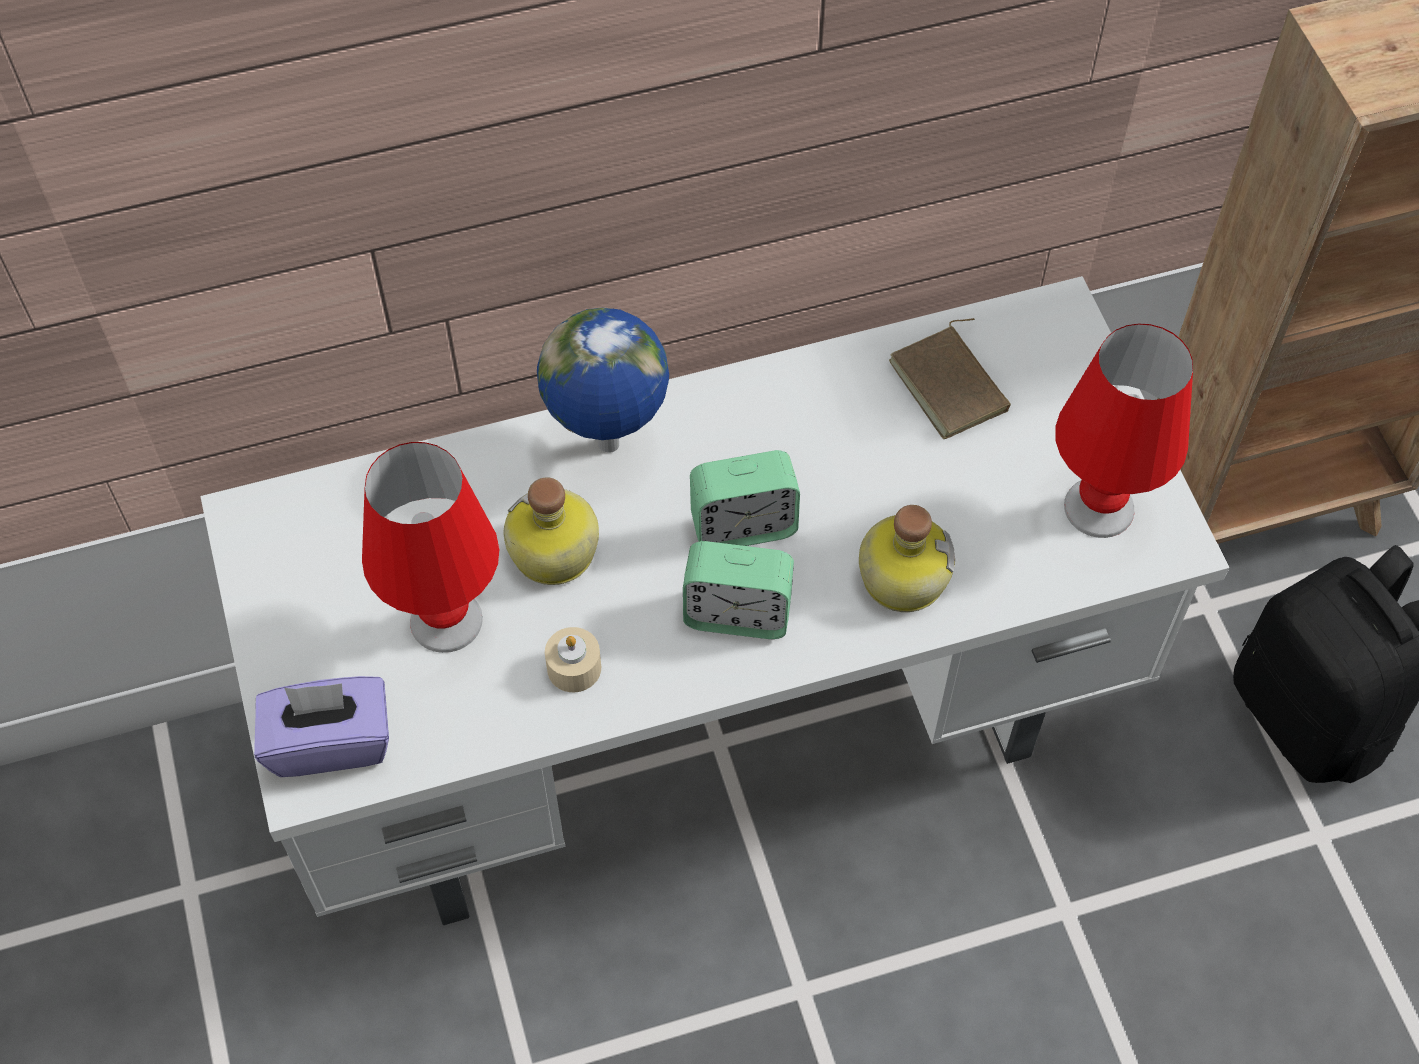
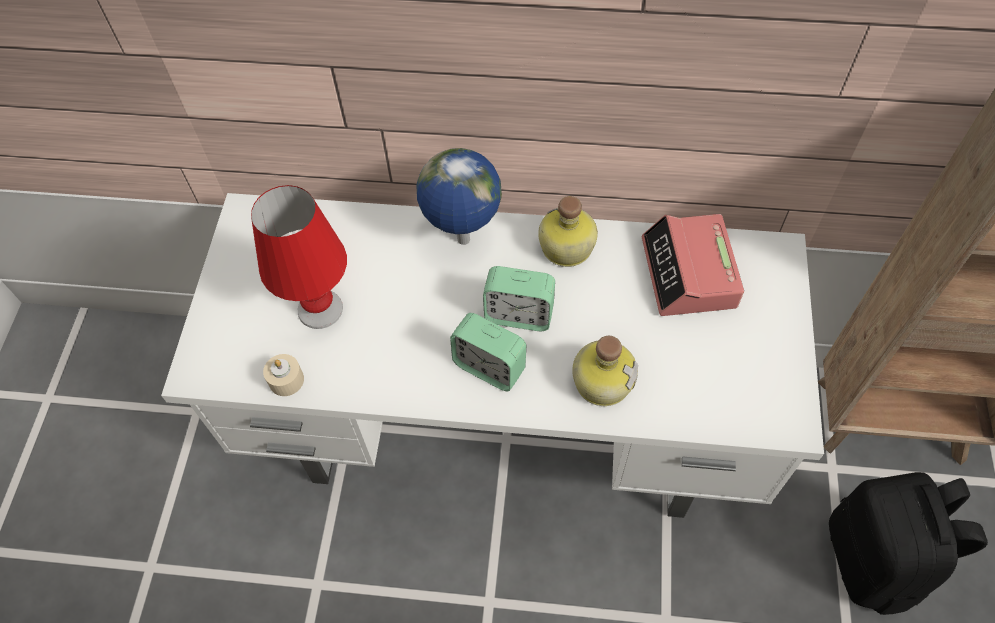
camera: 25 degrees right, 0 degrees up
(330, 742) = (220, 355): purple tissue box -> none
(553, 554) = (399, 292): bottle -> bottle (565, 248)
(574, 668) = (377, 364): beige candle -> beige candle (286, 380)
(952, 385) = (689, 273): brown book -> alarm clock
(1098, 507) = (750, 382): red table lamp -> none

